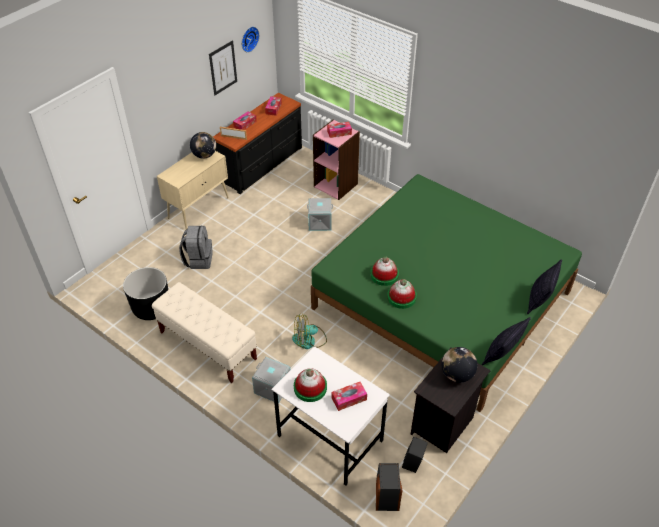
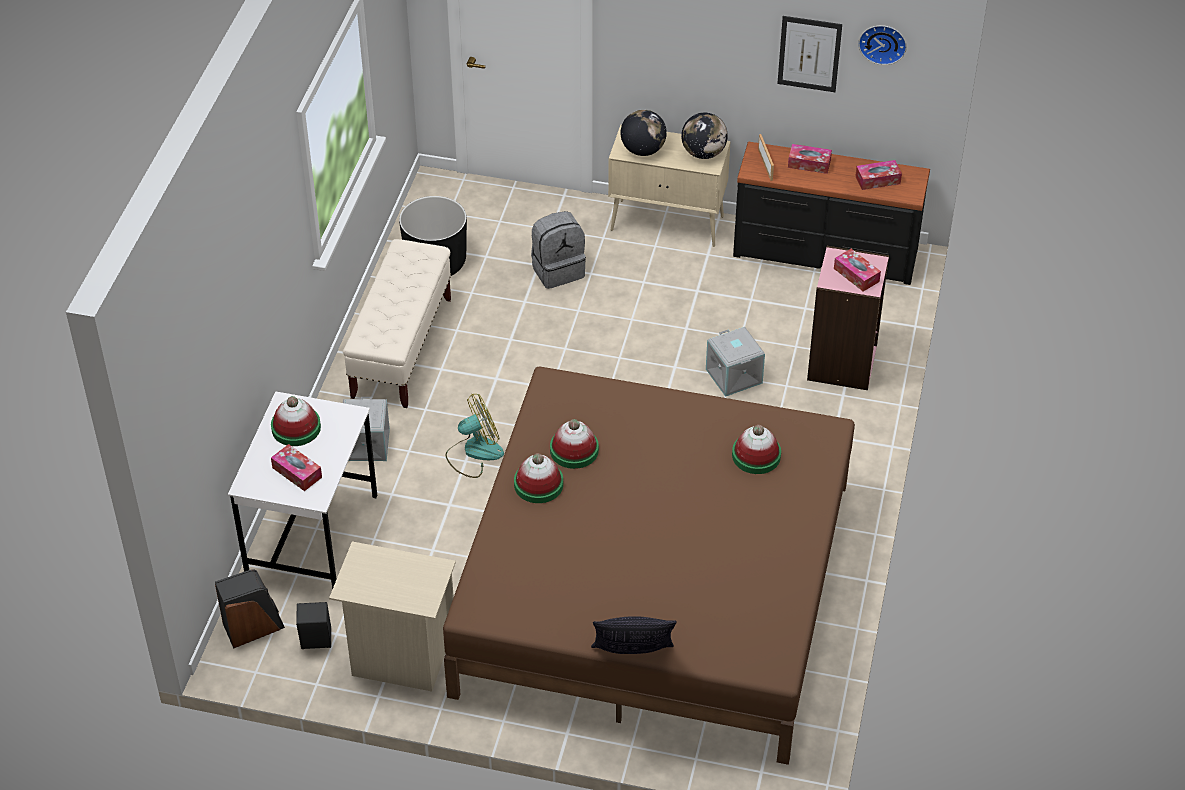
camera: 65 degrees right, 0 degrees up
(309, 340) = (474, 453): fan -> fan turned 105 degrees clockwise
(424, 211) = (756, 455): none -> hat
(441, 300) = (654, 587): green bed -> brown bed
(443, 425) = (400, 658): black nightstand -> beige nightstand
(456, 374) = (406, 580): globe -> globe (643, 150)
(501, 354) = (487, 633): pillow -> none

